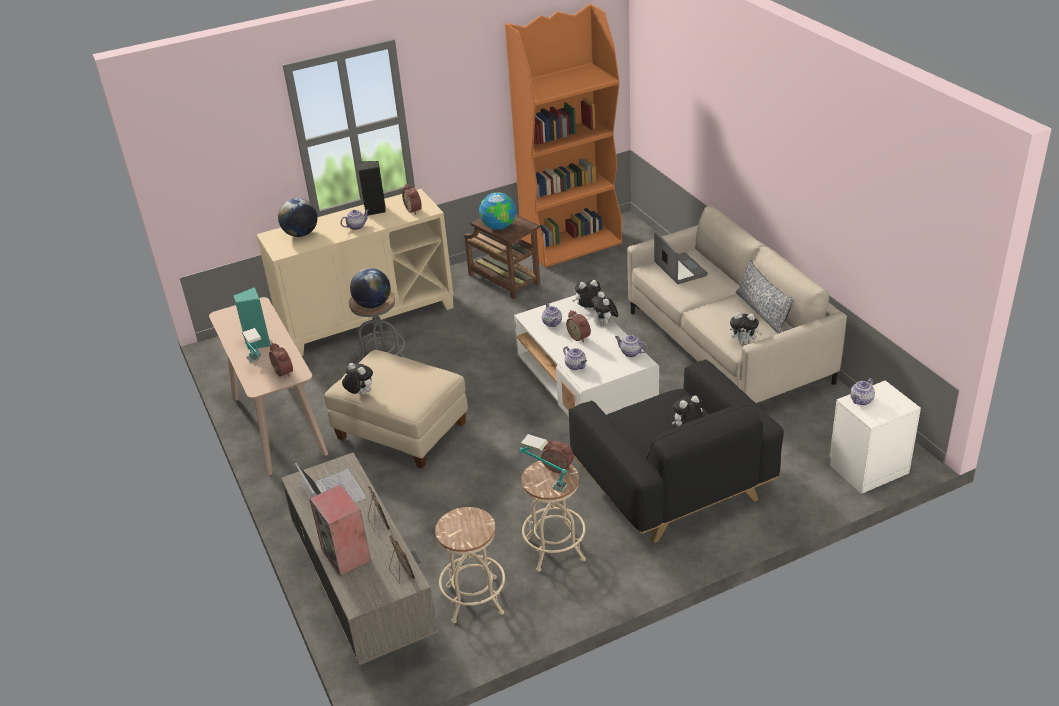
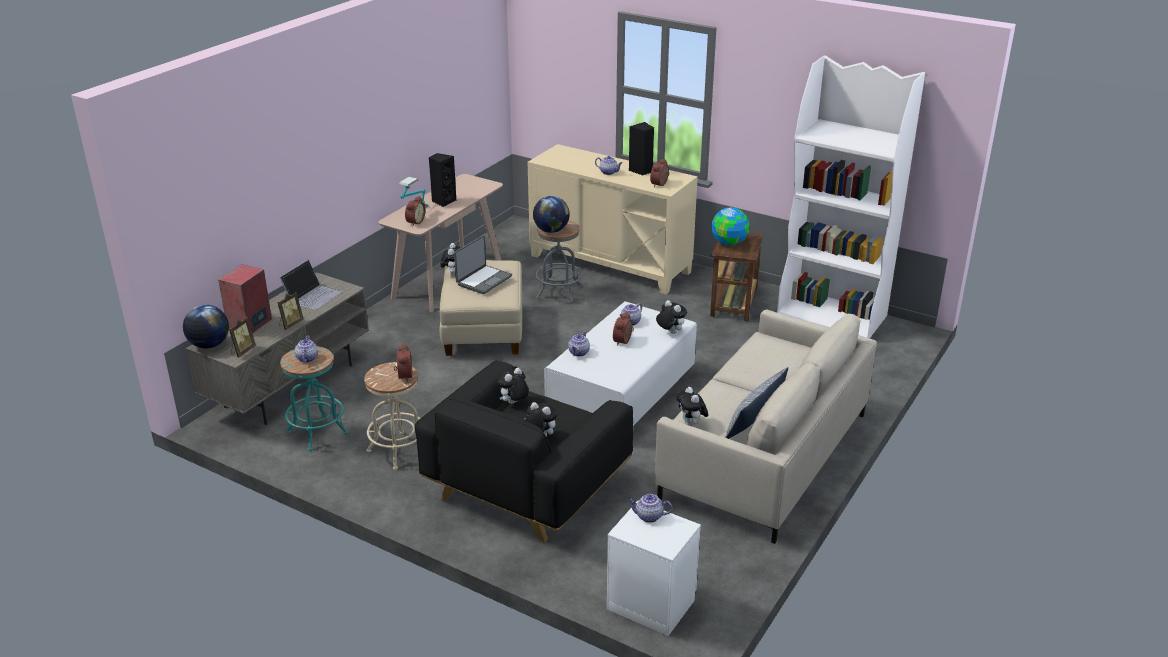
camera: 55 degrees right, 5 degrees down
(257, 343) = (443, 201): turquoise speaker -> black speaker
(301, 234) = (574, 158): globe -> globe (209, 345)
(474, 599) = (317, 432): beige stool -> turquoise stool
(543, 481) = (384, 374): table lamp -> none
(572, 244) = (832, 315): orange bookcase -> white bookcase
(605, 324) = (656, 347): plush toy -> plush toy (513, 403)
(630, 353) = (625, 373): teapot -> teapot (307, 358)
(679, 270) = (776, 353): laptop -> laptop (483, 280)

